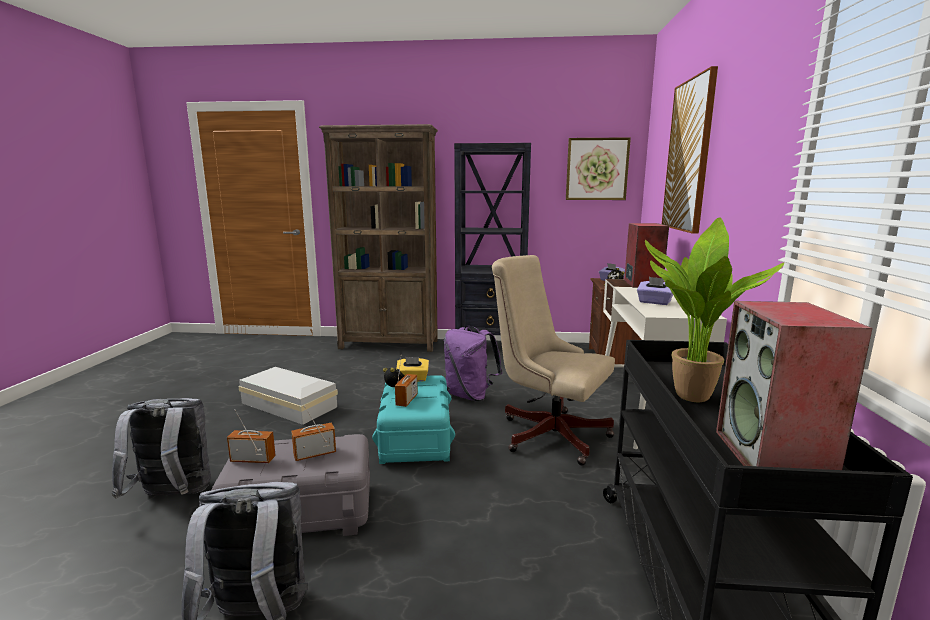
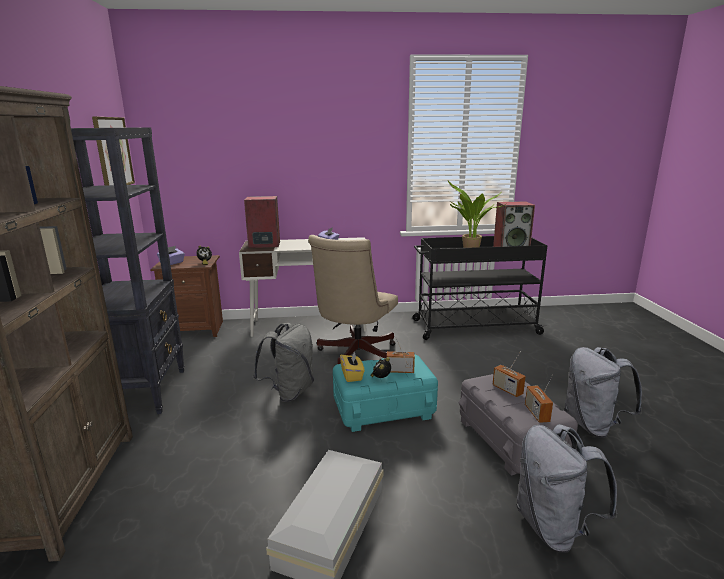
camera: 100 degrees left, 5 degrees up
(470, 395) = (289, 392): purple backpack -> grey backpack
(689, 156) = (260, 143): picture -> none

